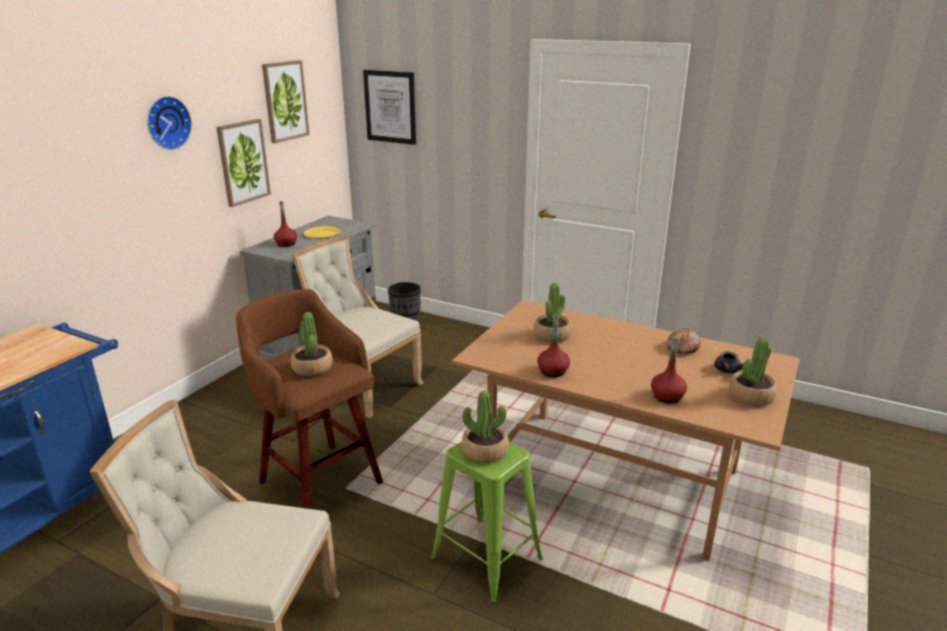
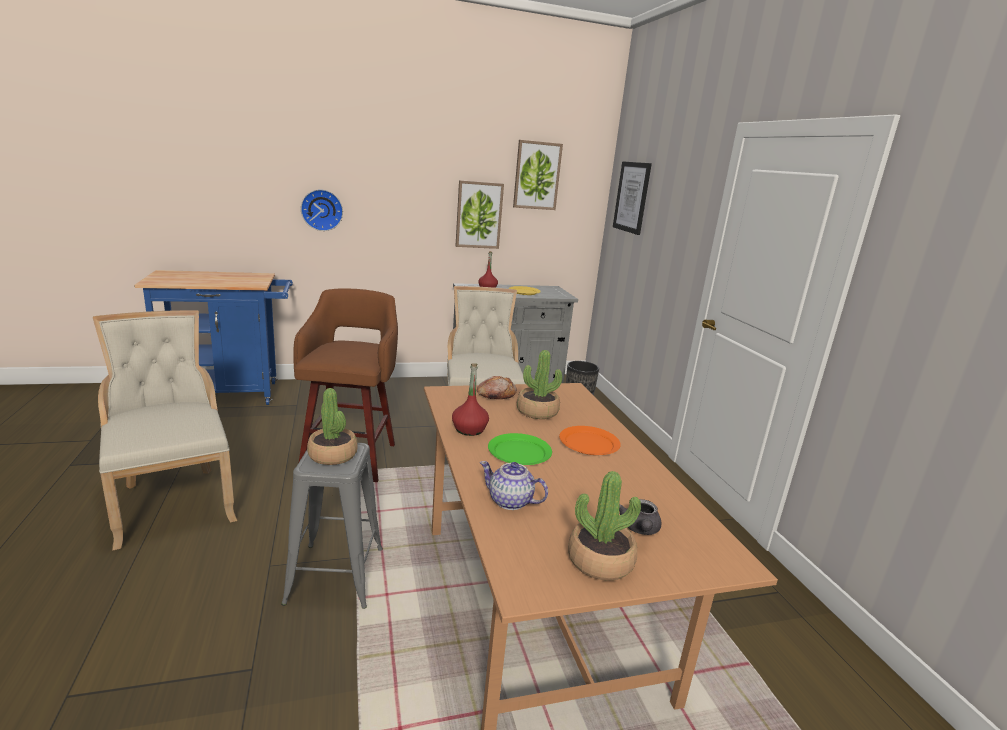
camera: 45 degrees right, 5 degrees down
(167, 122) = (413, 166): wall clock -> wall clock (322, 210)
(312, 368) = (345, 351): potted plant -> none
(487, 560) = (335, 576): green stool -> grey stool
(606, 367) = (520, 452): none -> green plate
(618, 339) = (588, 443): none -> orange plate
(667, 396) = (510, 501): red bottle -> teapot
(681, 347) = (638, 483): bread -> bread (495, 394)

